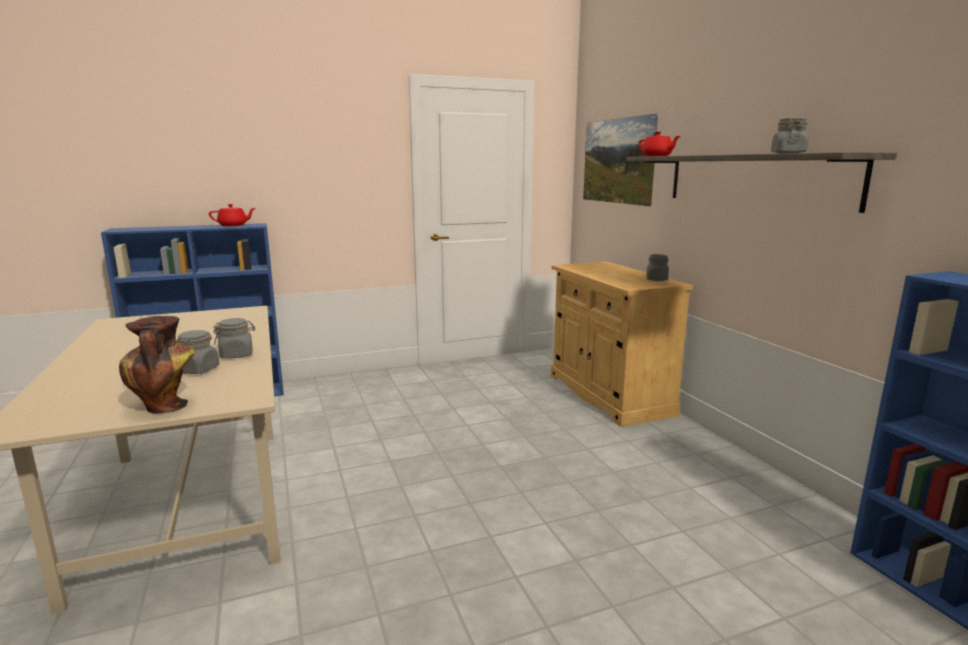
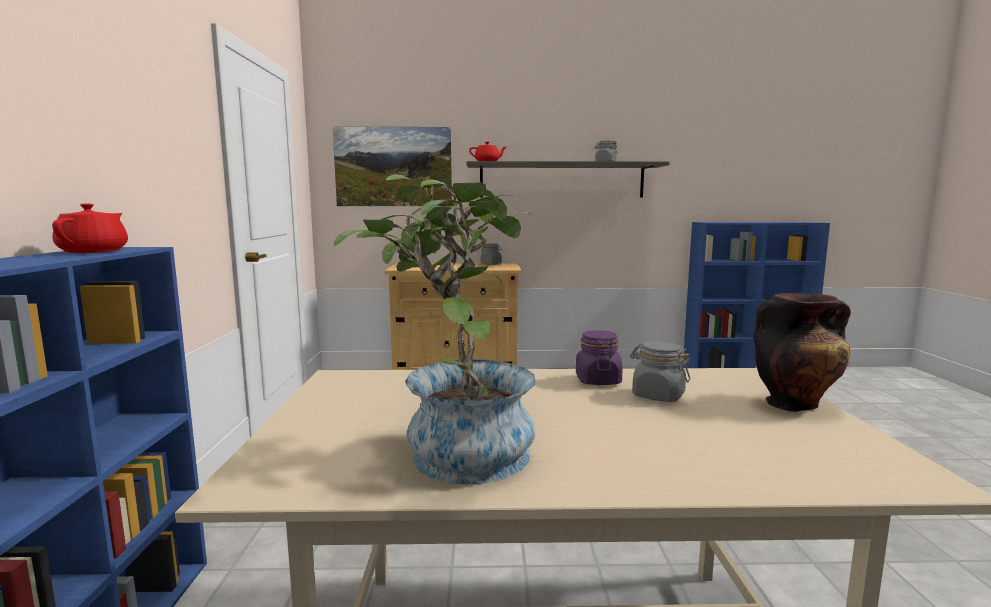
camera: 70 degrees left, 5 degrees down
(127, 339) = (454, 451): none -> potted plant
(237, 354) = (597, 380): grey jar -> purple jar

